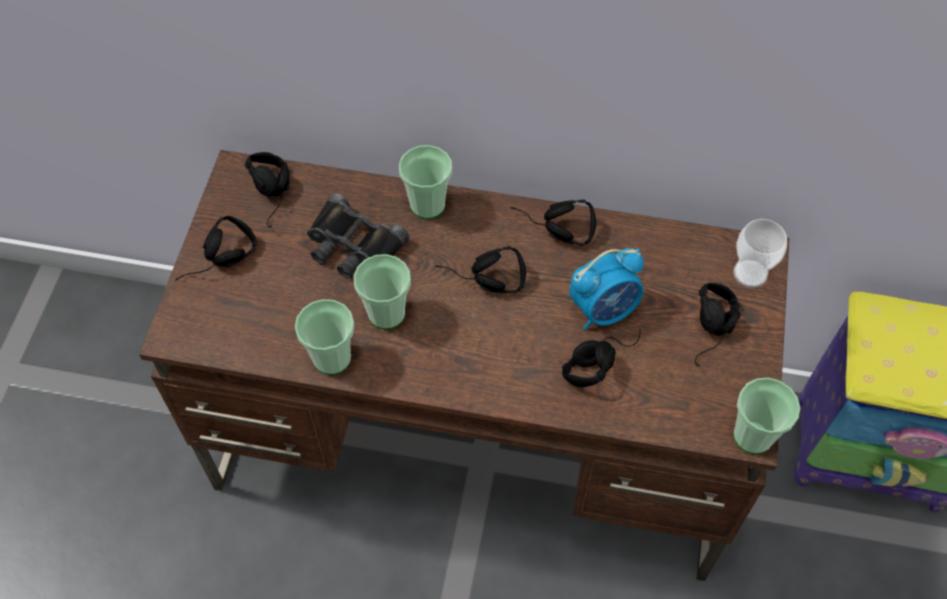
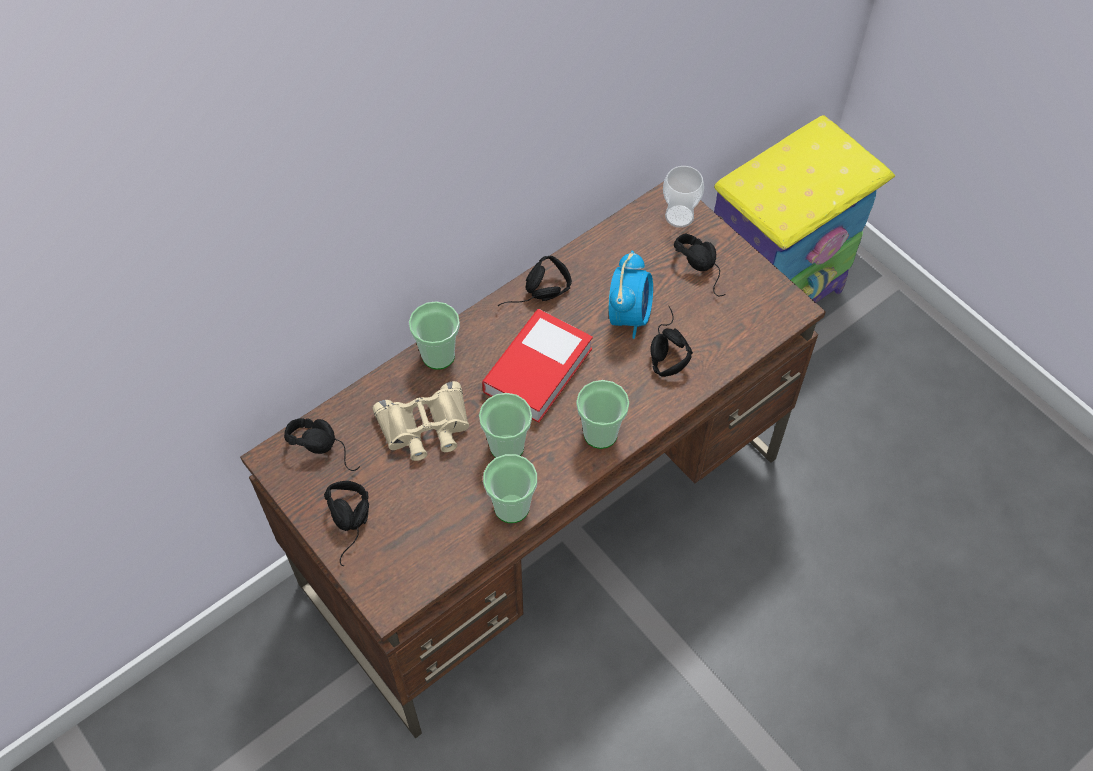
camera: 50 degrees left, 0 degrees up
(352, 245) = (425, 427): black binoculars -> beige binoculars
(481, 282) = (538, 370): black headphones -> book
(753, 436) = (795, 307): cup -> cup (600, 433)

